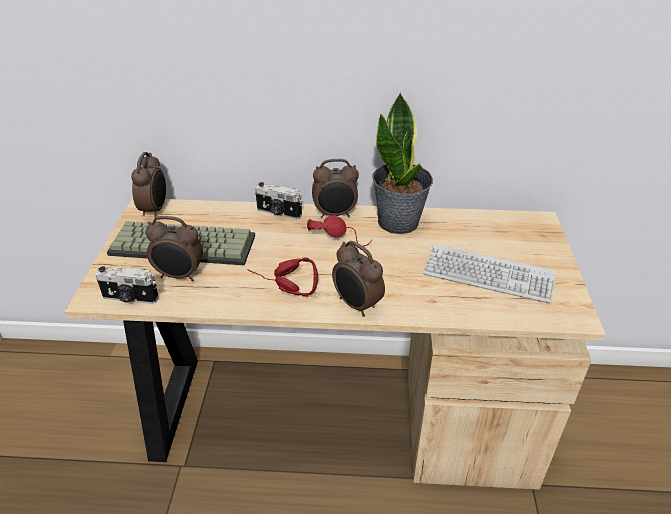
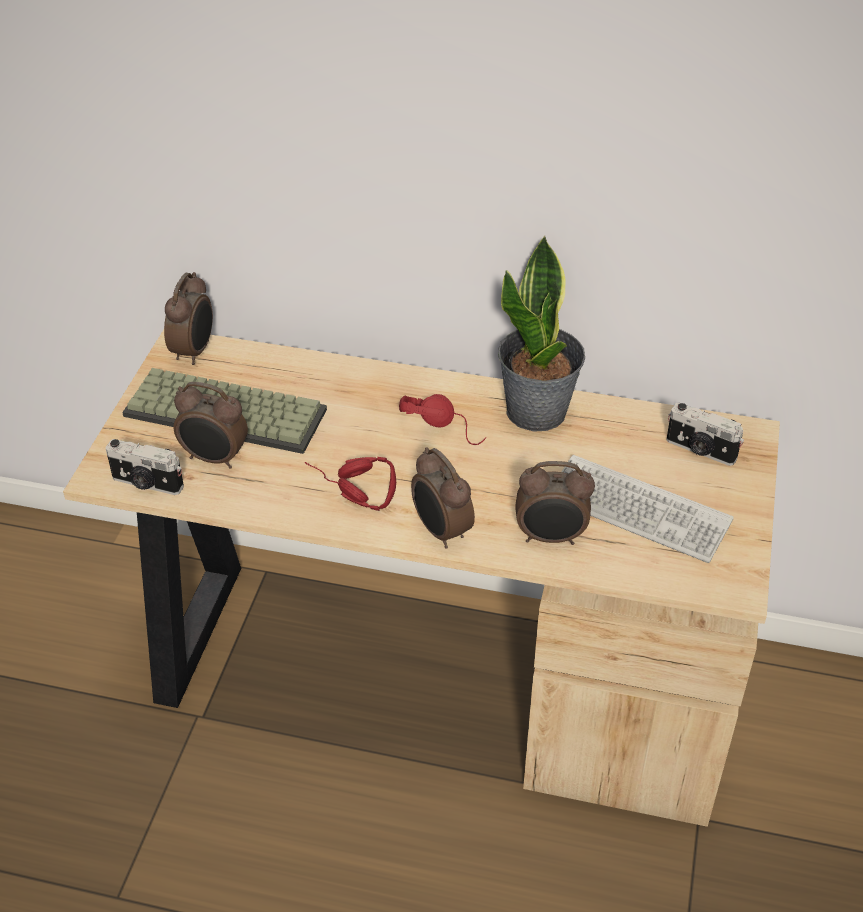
camera: 10 degrees right, 5 degrees up
(278, 213) = (367, 377): camera -> camera (700, 450)
(335, 214) = (448, 388): alarm clock -> alarm clock (551, 537)

